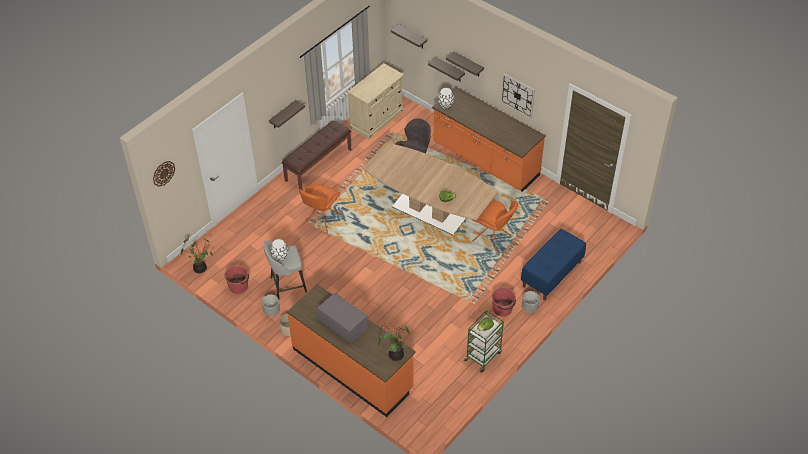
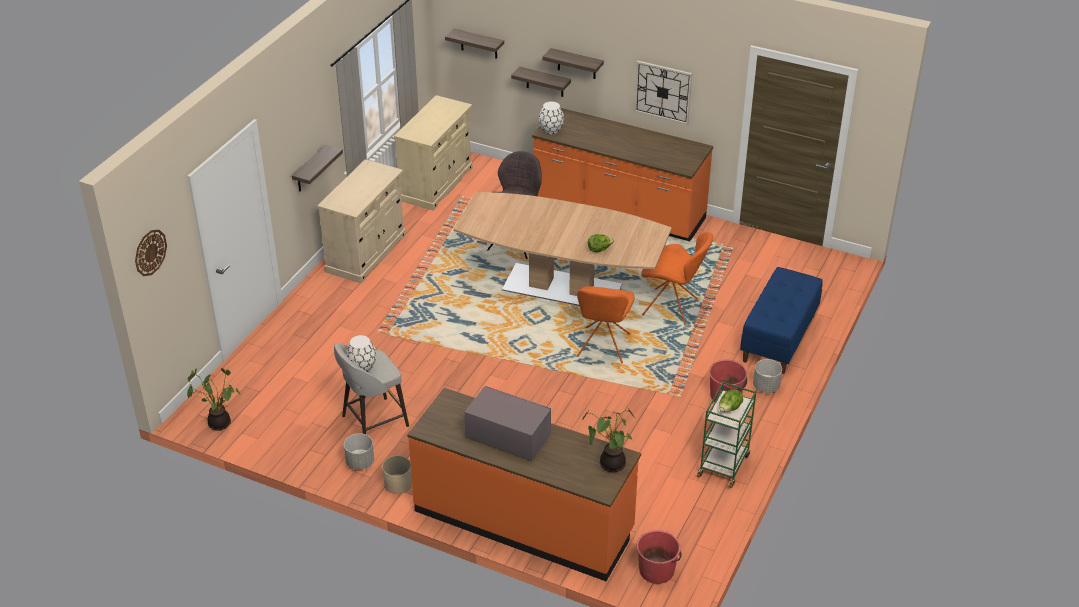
camera: 15 degrees left, 10 degrees down
(238, 286) = (293, 437): red bucket -> red bucket (657, 570)
(318, 164) = (366, 253): brown bench -> beige cabinet
(321, 220) = (397, 325): orange chair -> orange chair (603, 347)

